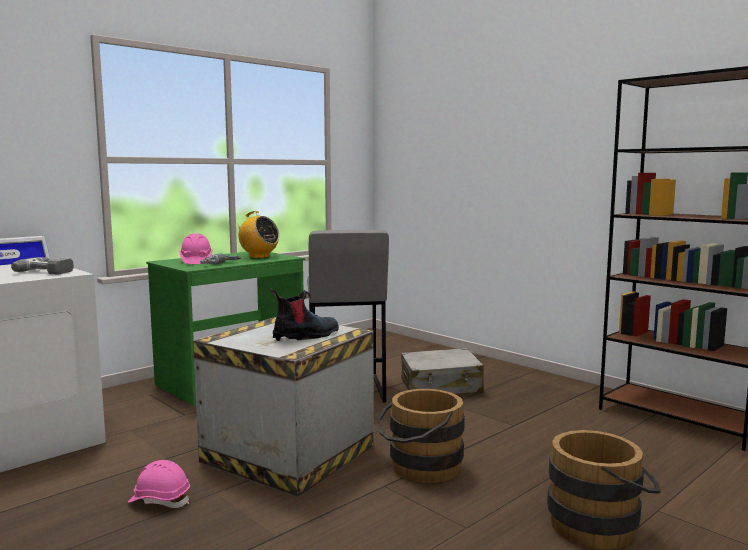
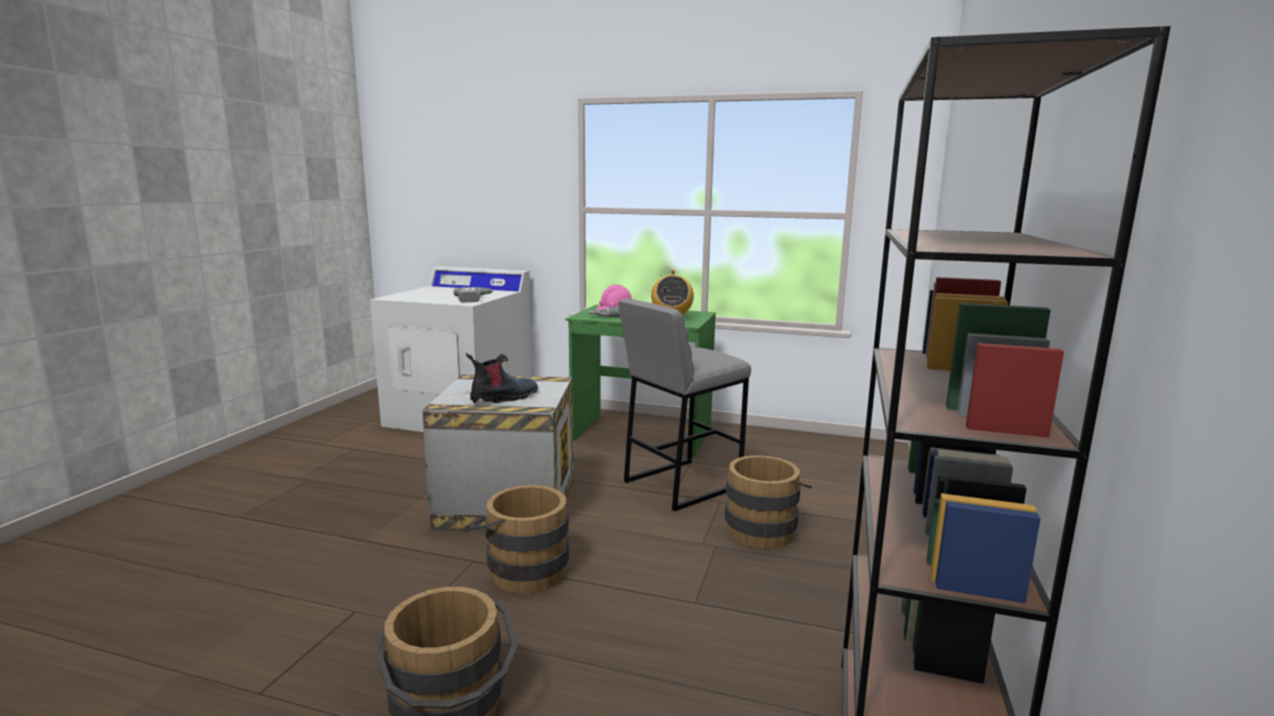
camera: 60 degrees right, 5 degrees up
(160, 500) = (400, 485): pink hard hat -> none
(306, 336) = (504, 398): boot -> boot turned 60 degrees counterclockwise
(441, 387) = (763, 529): grey suitcase -> brown bucket

